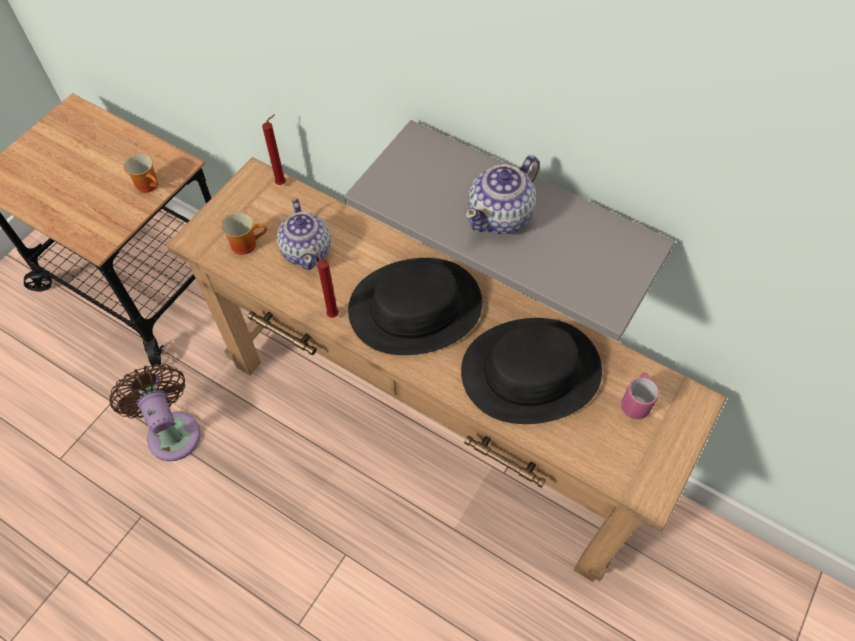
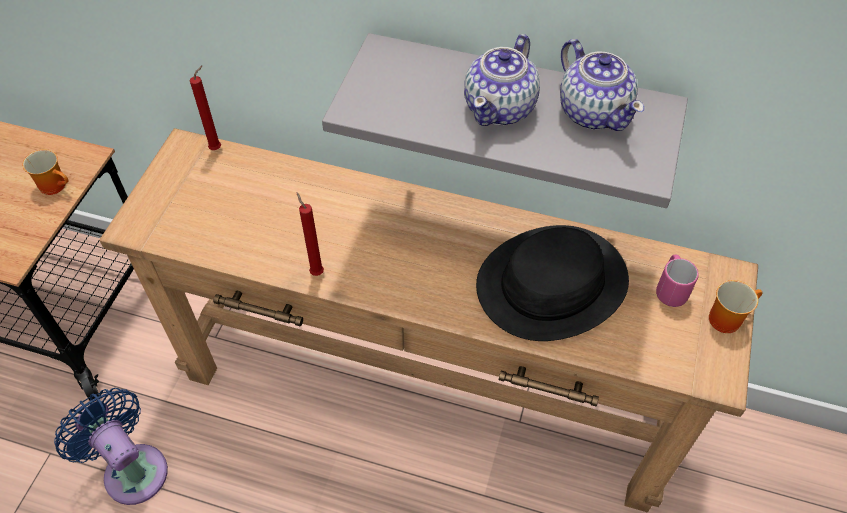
camera: 15 degrees left, 5 degrees down
(172, 431) = (132, 468): brown fan -> blue fan
(246, 243) = (194, 218): mug -> mug (726, 316)
(307, 250) = (266, 212): teapot -> teapot (593, 111)
(415, 308) = (406, 246): black hat -> none

